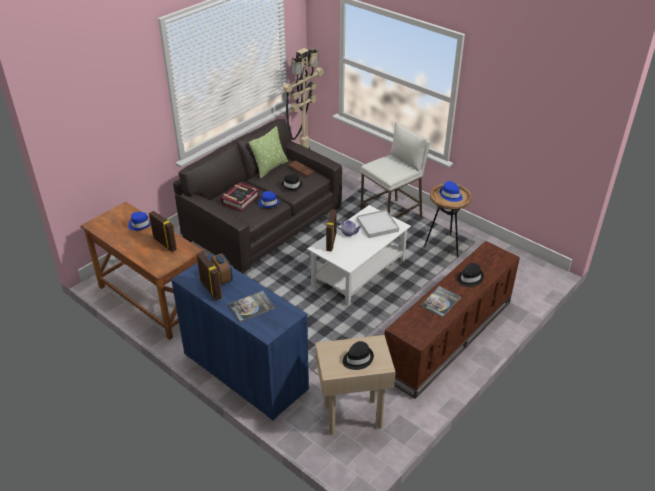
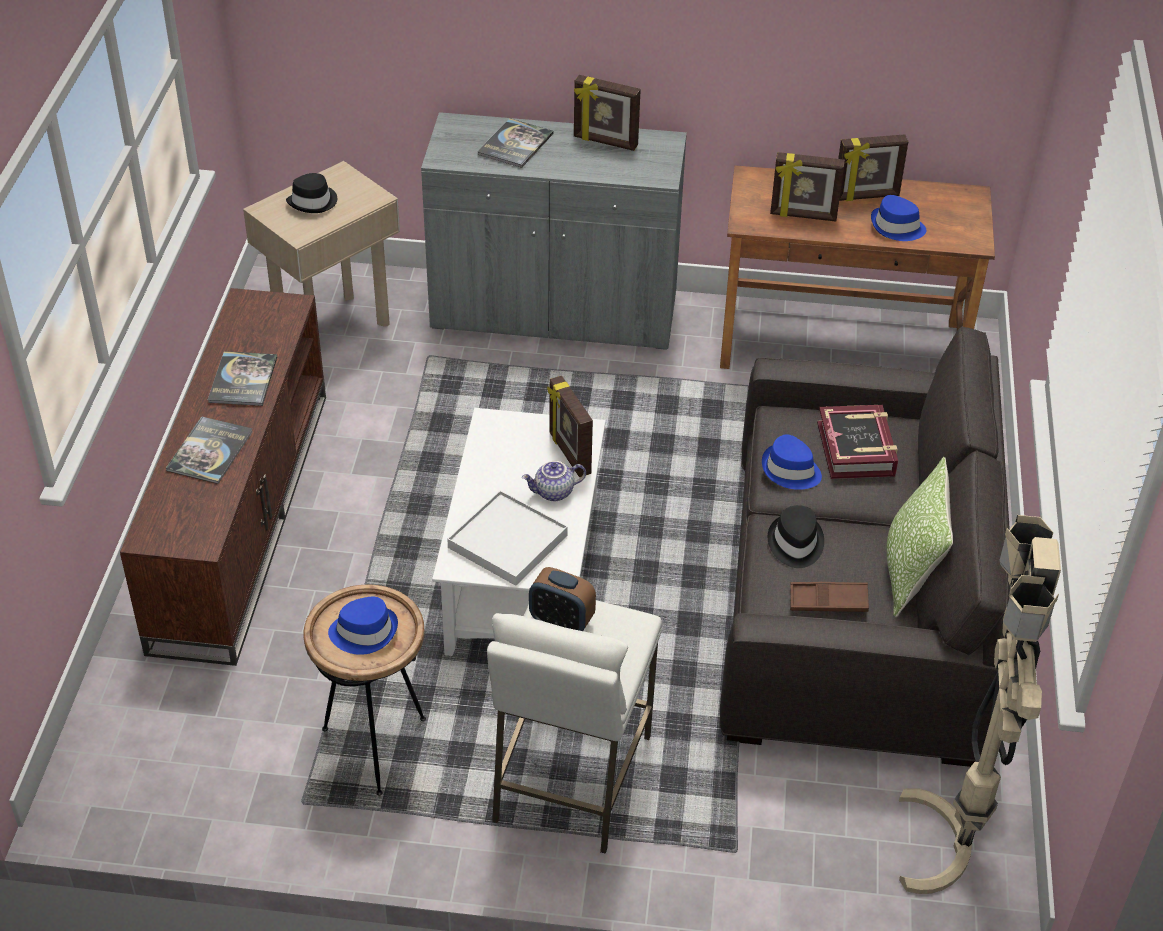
camera: 145 degrees right, 5 degrees up
(130, 241) = (866, 196): none -> picture frame
(223, 278) = (608, 162): alarm clock -> alarm clock (561, 622)
(245, 372) = (554, 312): blue cabinet -> grey cabinet
(469, 278) = (210, 451): black hat -> book

